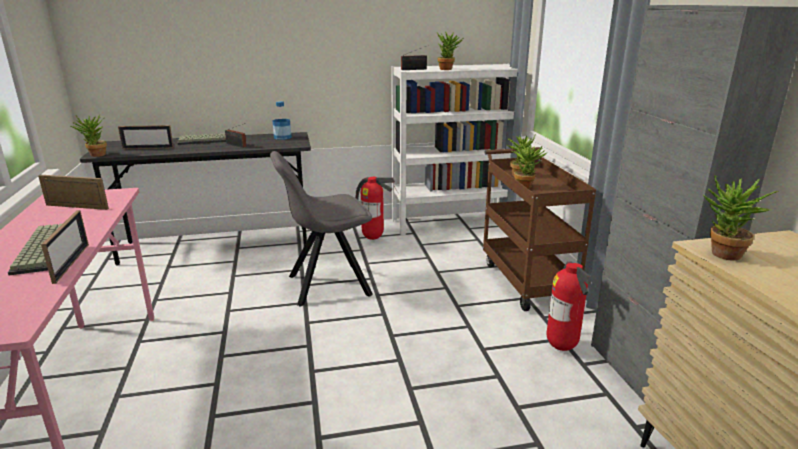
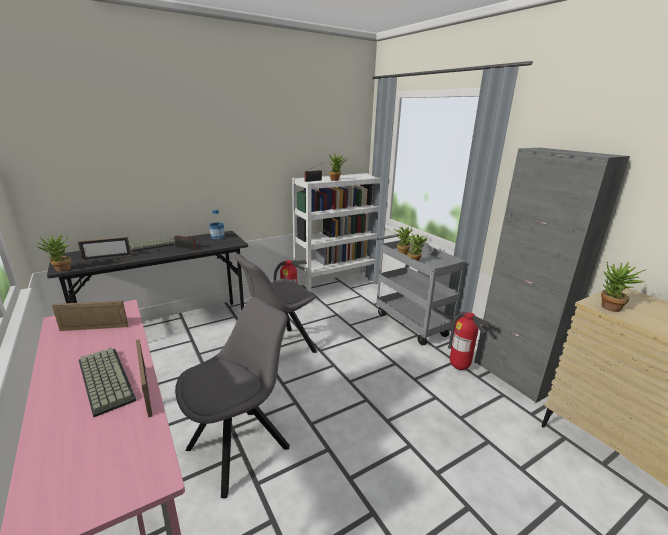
camera: 20 degrees left, 0 degrees up
(216, 378) = (239, 448): none -> grey chair
(524, 283) = (410, 324): brown cart -> grey cart

